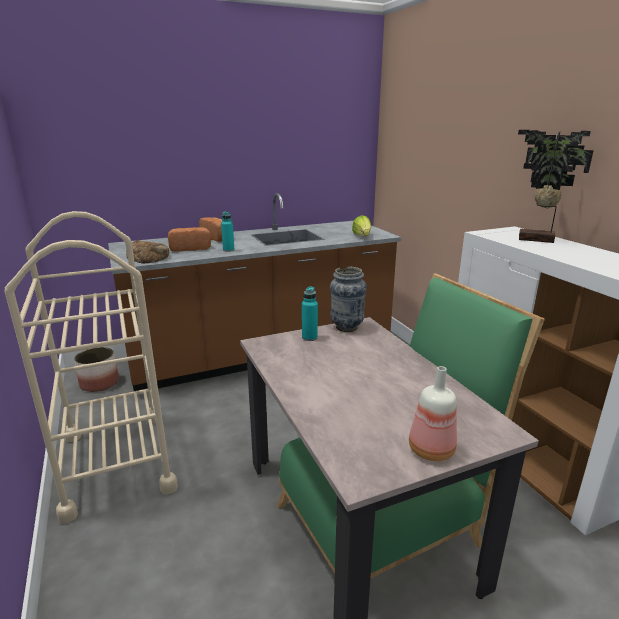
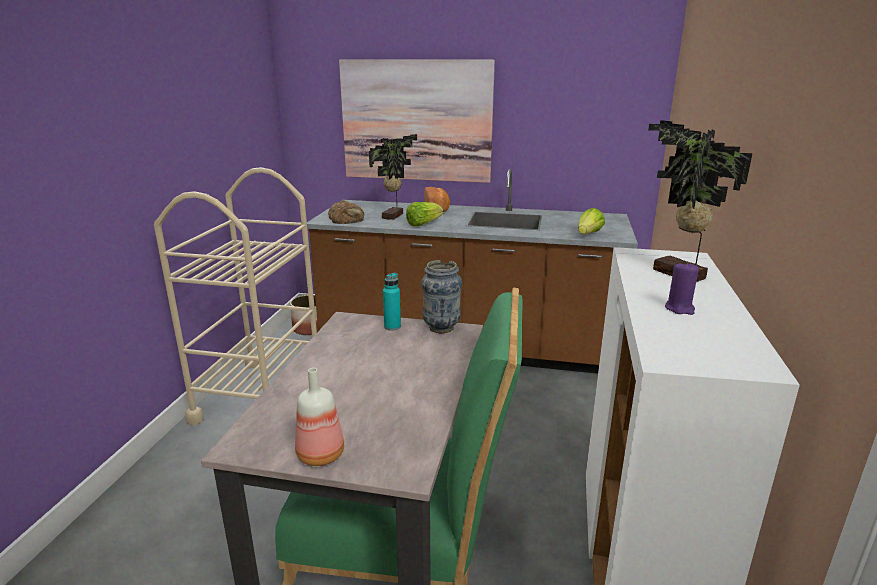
camera: 35 degrees right, 0 degrees up
(179, 156) = (416, 121): none -> picture
(190, 248) = (394, 216): bread -> potted plant
(228, 250) = (423, 224): turquoise bottle -> lettuce
(585, 257) = (679, 309): none -> purple candle

